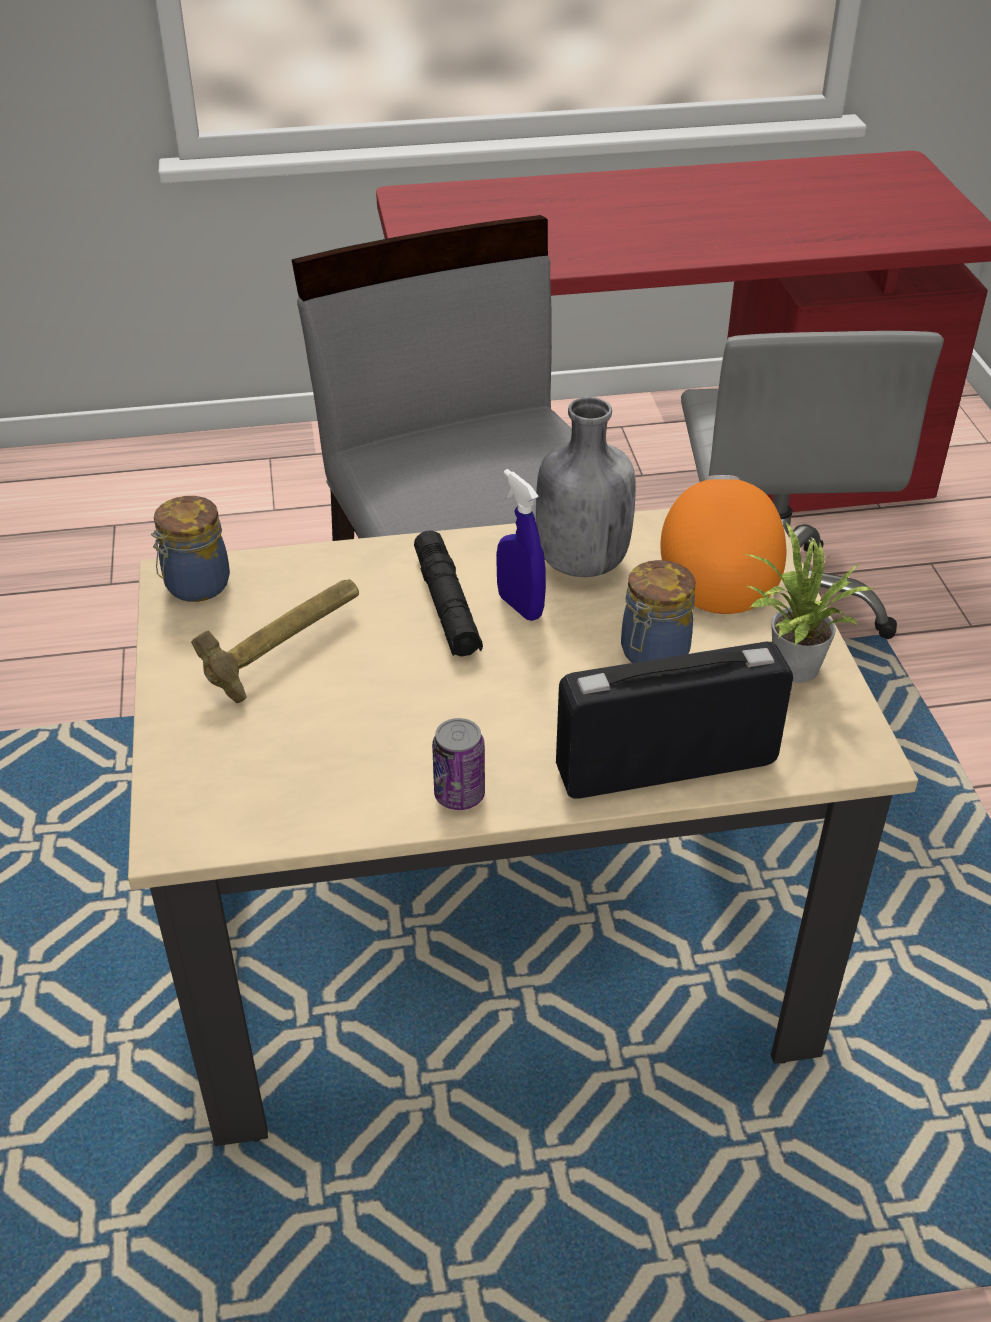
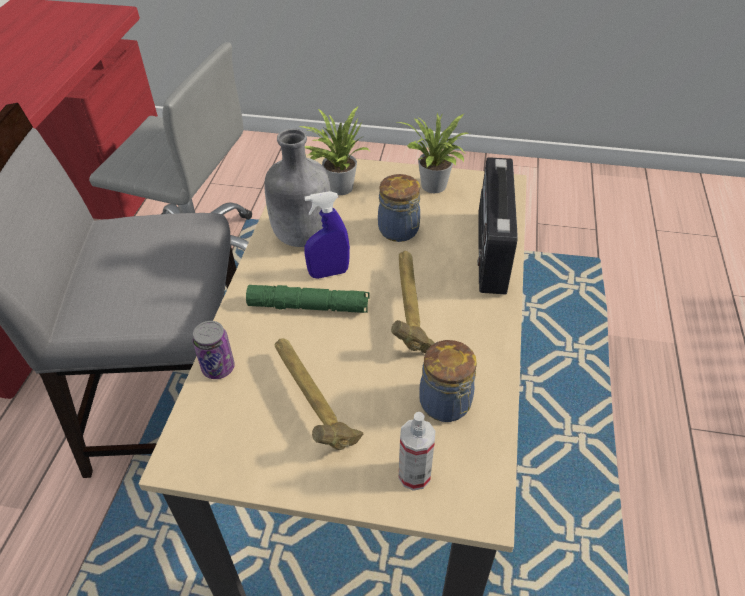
camera: 70 degrees left, 5 degrees up
(195, 586) = (201, 448): jar -> jar (446, 405)
(206, 766) = (414, 475): none -> spray bottle
(447, 605) = (309, 306): black flashlight -> green flashlight
(459, 795) = (486, 342): can -> can (218, 368)
(485, 702) = (410, 311): none -> hammer
(716, 565) = (337, 186): orange cap -> potted plant

